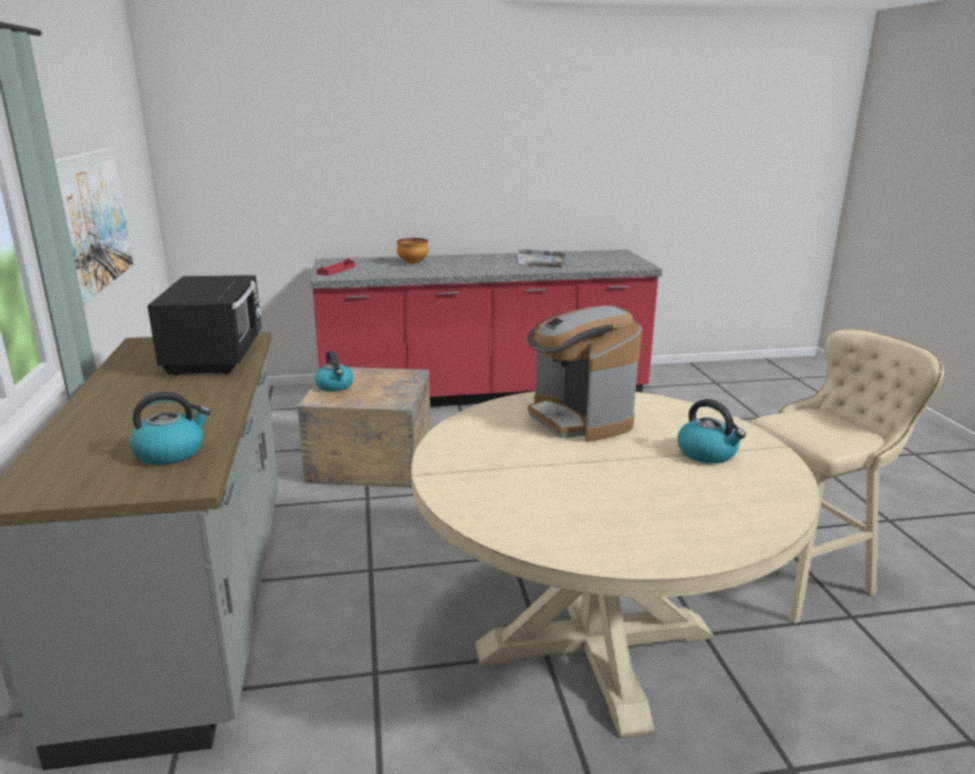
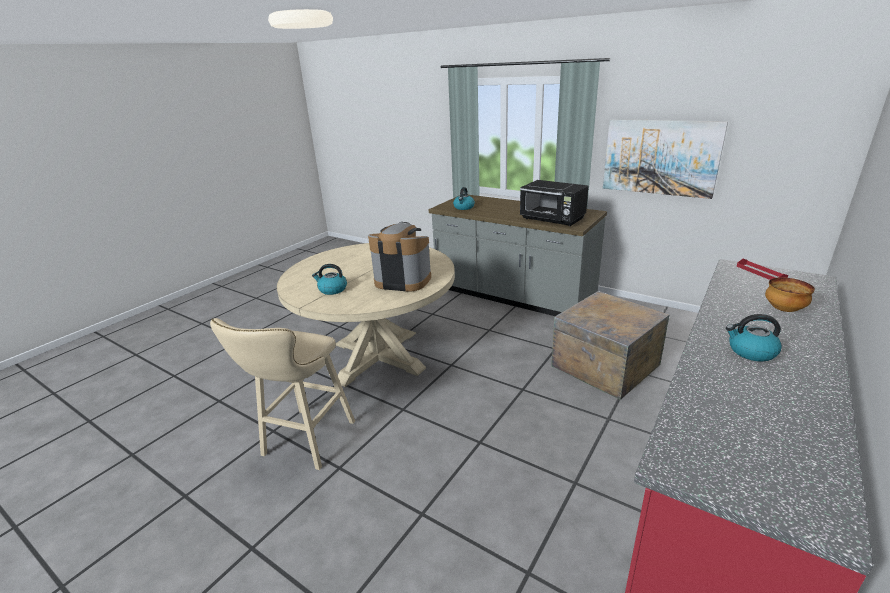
camera: 135 degrees right, 5 degrees up
(335, 386) = (621, 306): kettle -> kettle (751, 352)
(541, 261) = (760, 390): grey tray -> none

